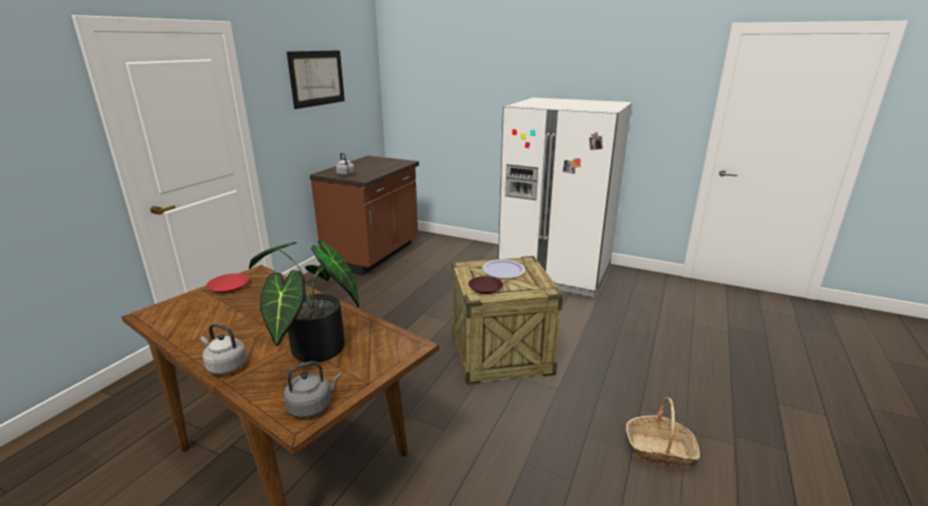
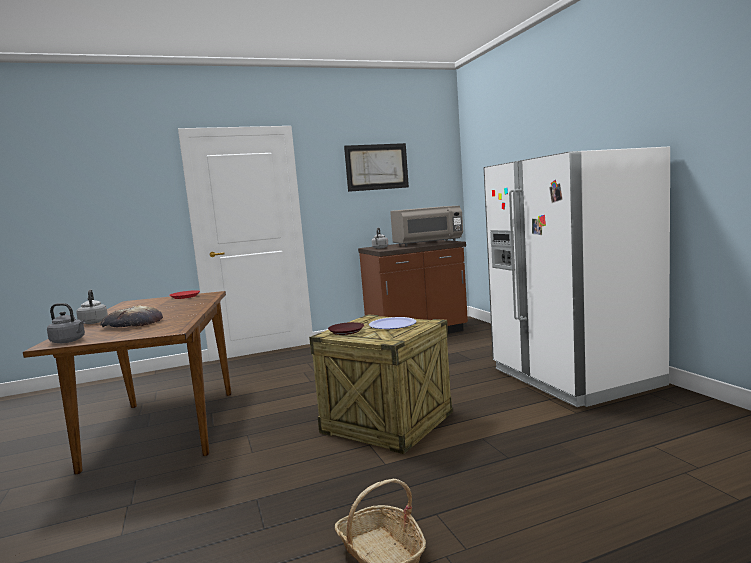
camera: 45 degrees right, 15 degrees down
(312, 351) = (132, 324): potted plant -> bread
(383, 165) = (427, 243): none -> grey microwave

